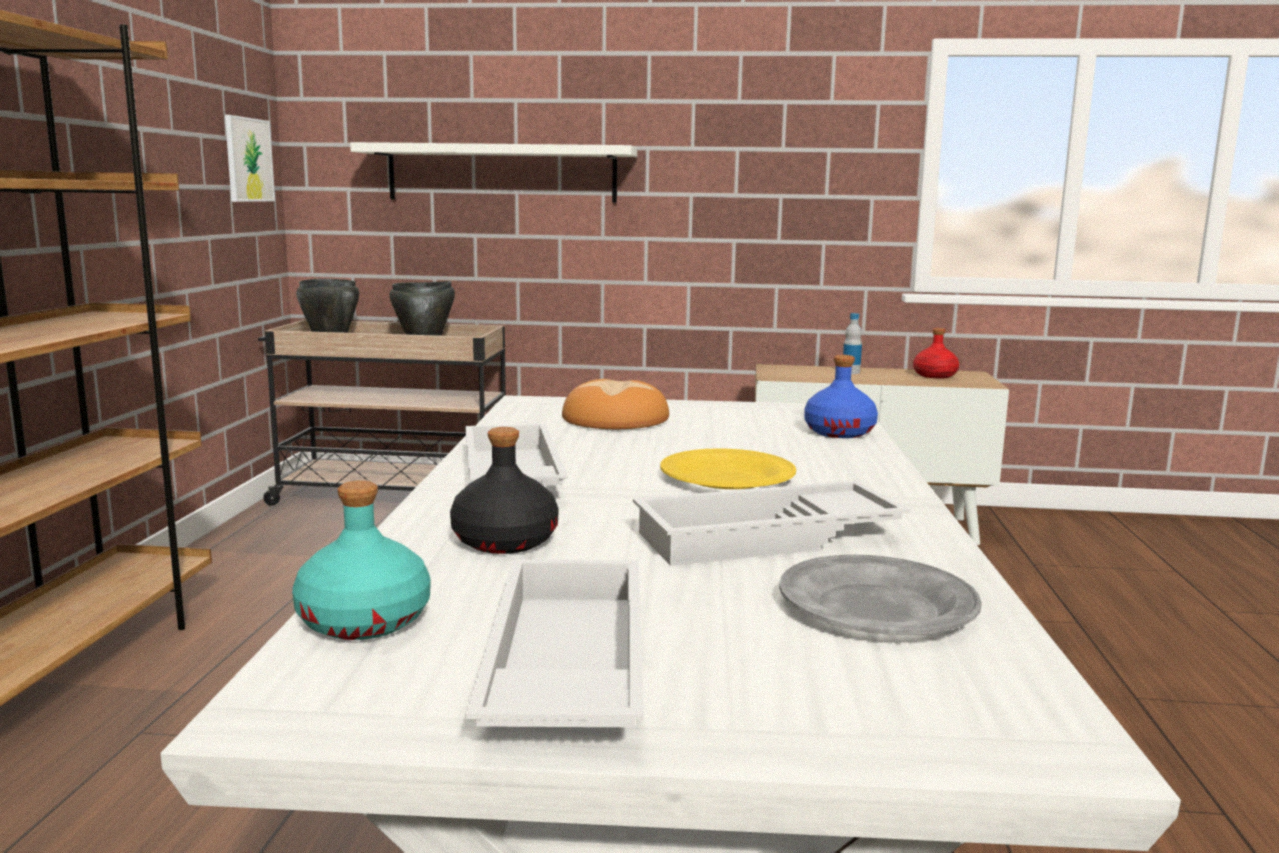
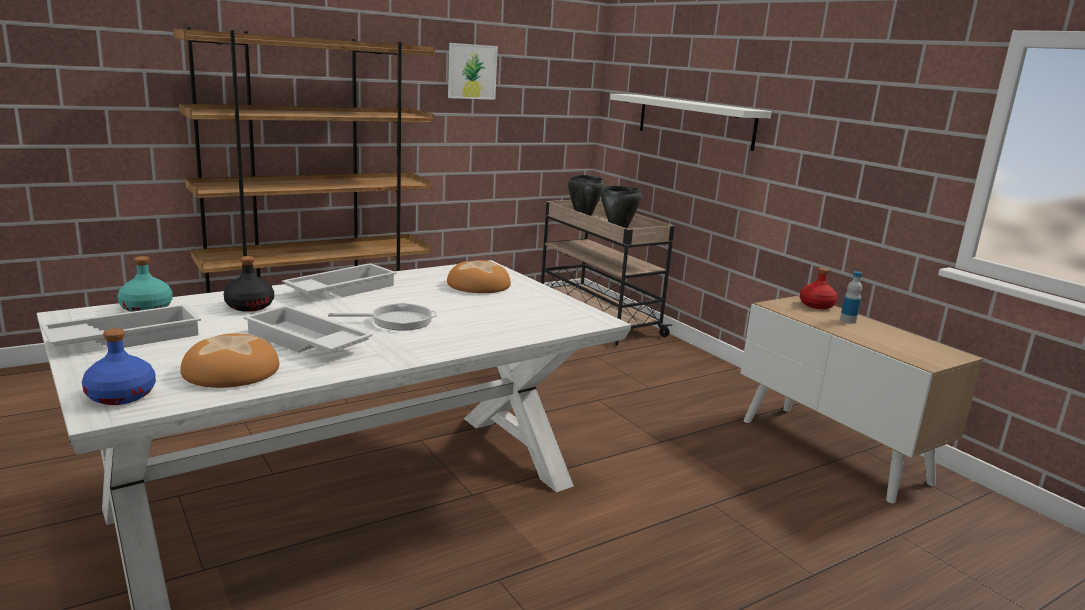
camera: 50 degrees right, 5 degrees up
(248, 160) = (564, 100): picture -> picture (472, 71)
(726, 478) = (397, 321): yellow plate -> frying pan
(839, 432) = (539, 328): blue bottle -> blue bottle (122, 395)
(876, 606) = (232, 371): grey plate -> bread
(935, 375) = (911, 344): red bottle -> red bottle (817, 305)

